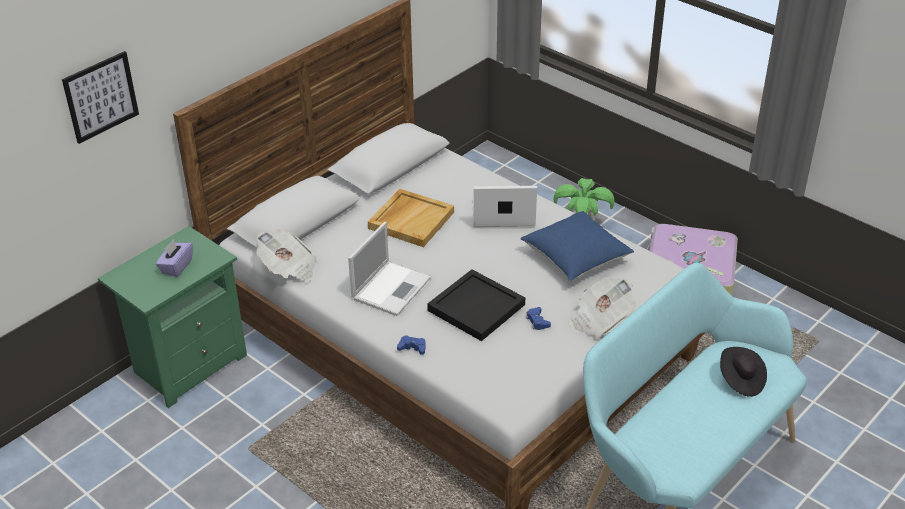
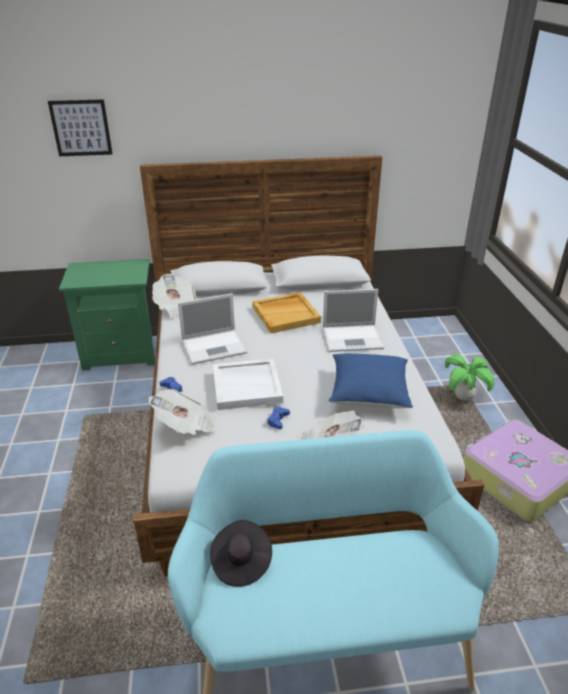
camera: 40 degrees right, 5 degrees down
(176, 266) = (110, 274): purple tissue box -> none
(474, 369) = (185, 425): none -> newspaper
(476, 307) = (247, 386): black tray -> white tray
(501, 213) = (353, 338): laptop -> laptop turned 135 degrees clockwise
(740, 380) = (397, 579): black hat -> black hat (241, 562)

